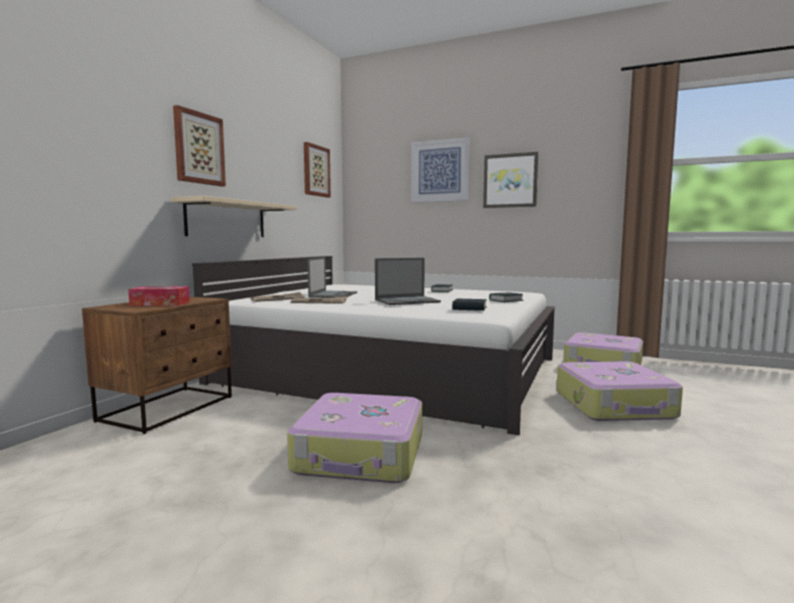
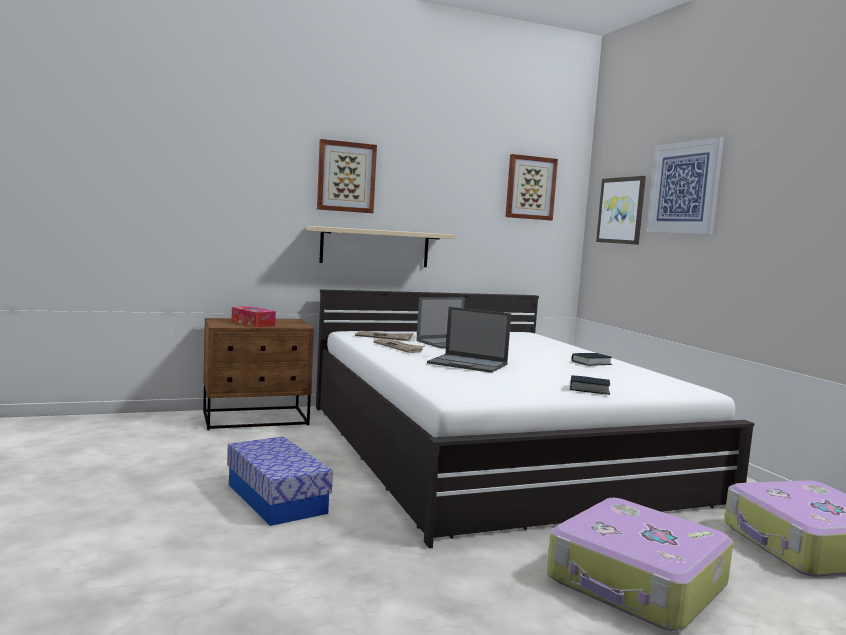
camera: 45 degrees right, 0 degrees up
(361, 454) = (276, 498): suitcase -> storage box
(469, 308) = (474, 385): book -> none
(510, 180) = (768, 206): picture -> picture (621, 210)

